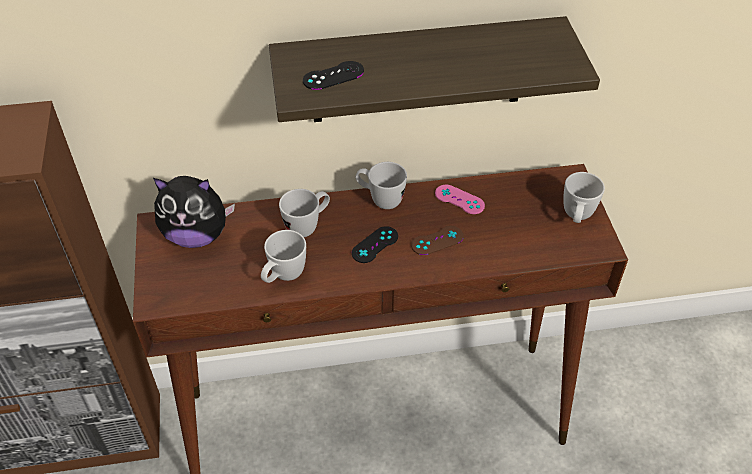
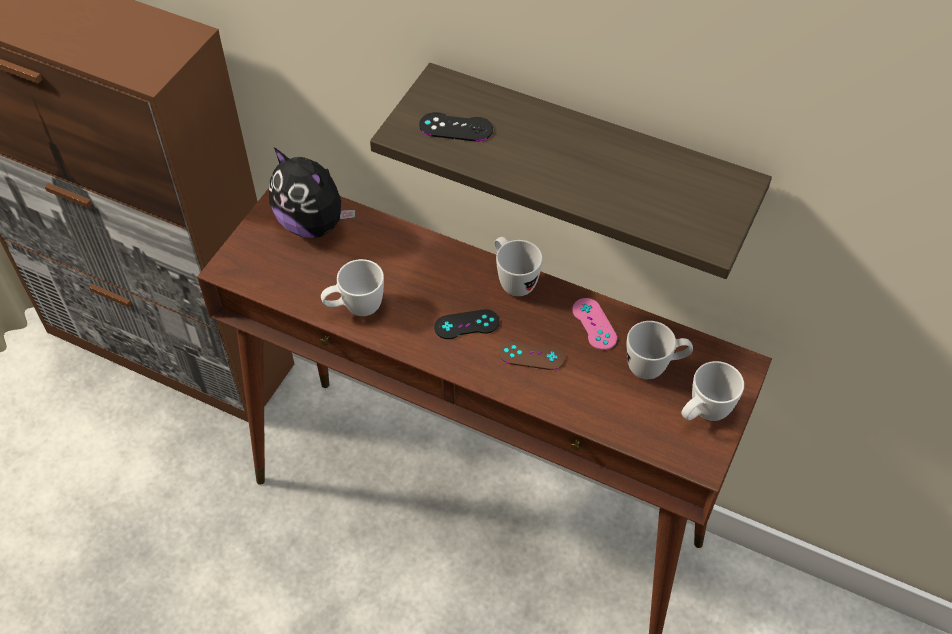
camera: 35 degrees right, 5 degrees up
(307, 226) = (420, 269): white mug -> white mug (655, 367)

